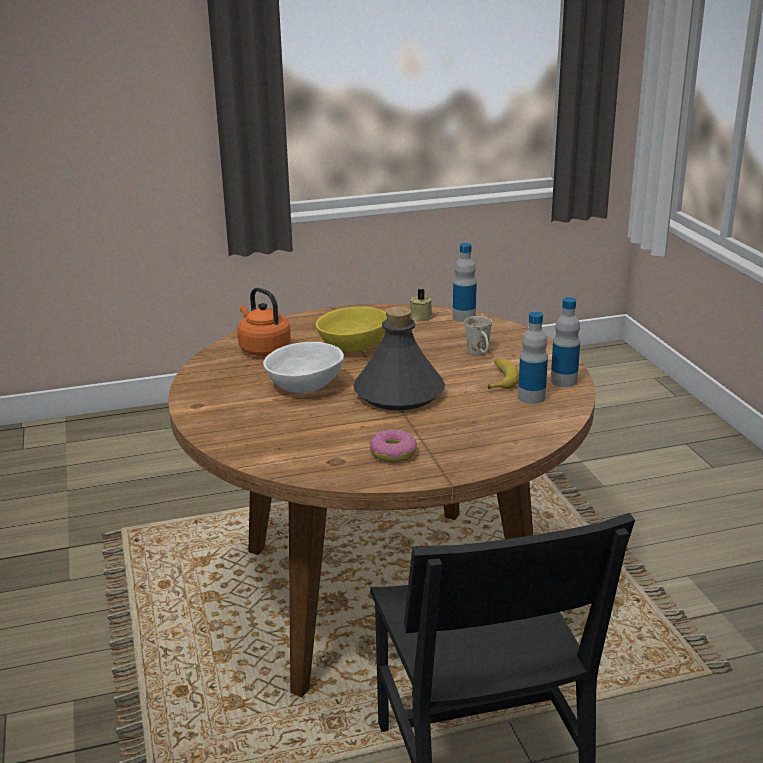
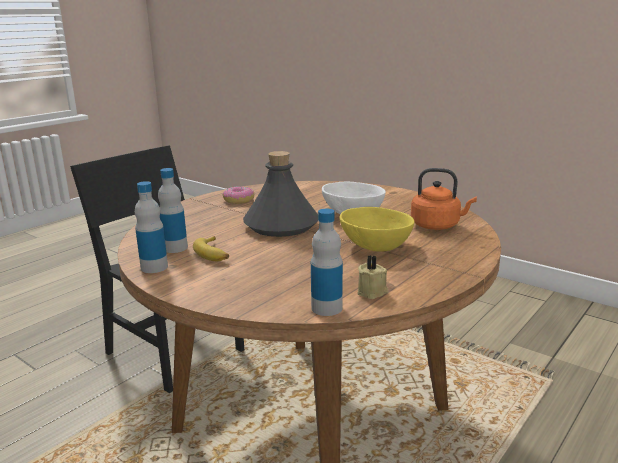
camera: 145 degrees right, 5 degrees down
(480, 353) = (256, 270): white mug -> none

